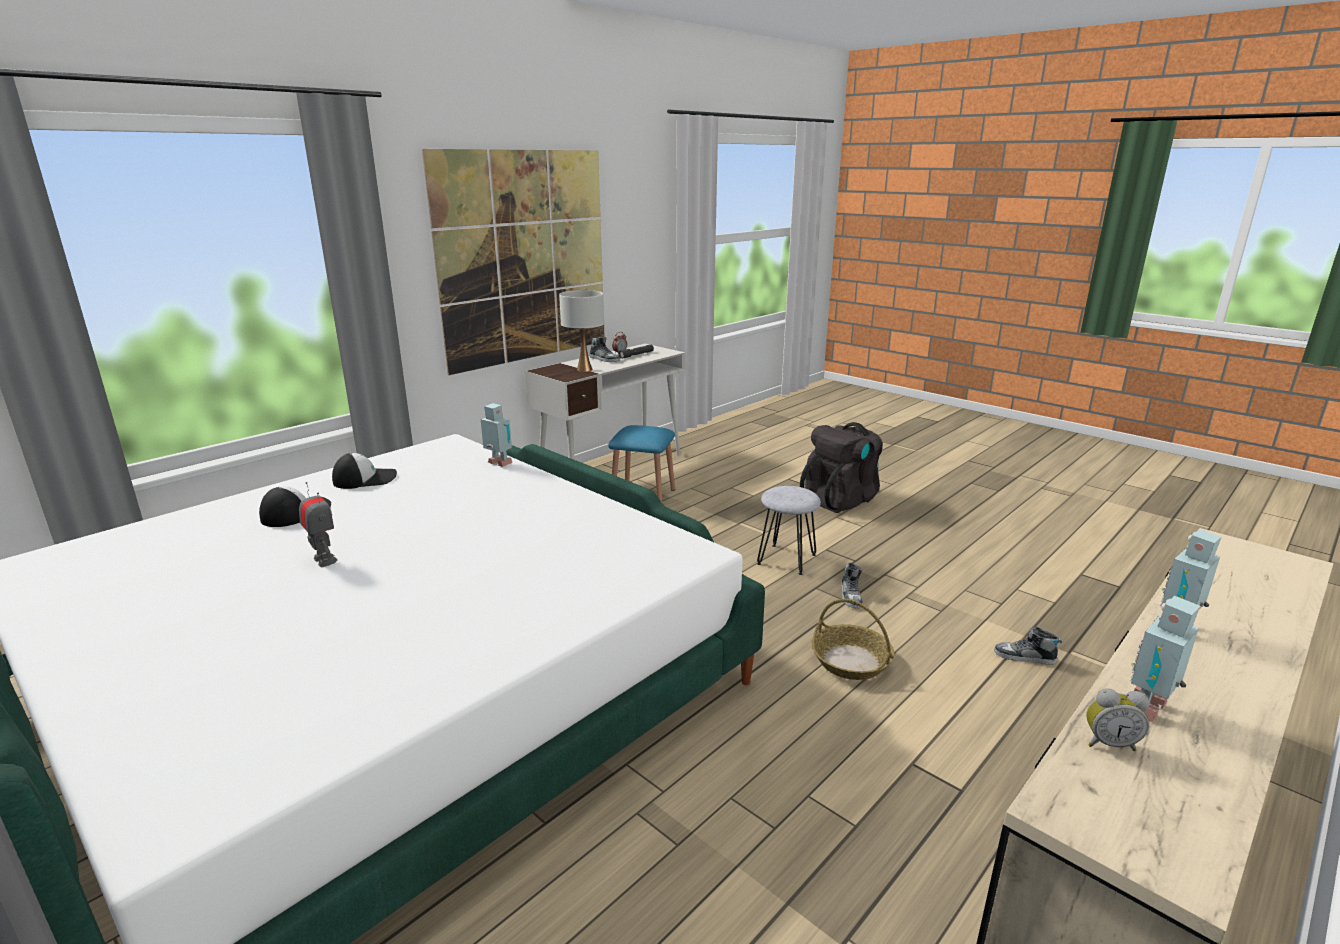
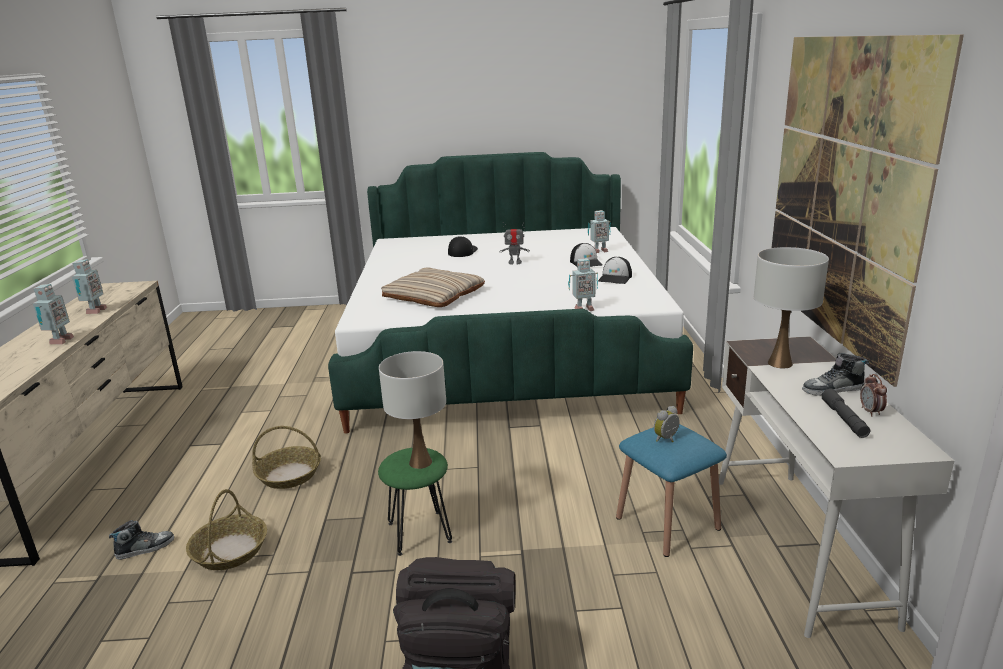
camera: 135 degrees right, 0 degrees up
(212, 524) = (599, 251): none -> toy robot
(263, 643) = (462, 252): none -> cap
(547, 552) = (434, 295): none -> beige pillow
(787, 491) = (420, 462): none -> white table lamp
(787, 559) = (419, 533): grey stool -> green stool
(851, 596) = (325, 526): shoe -> none
(942, 616) = (230, 550): none -> basket
(1108, 743) = (117, 299): alarm clock -> alarm clock (667, 439)

